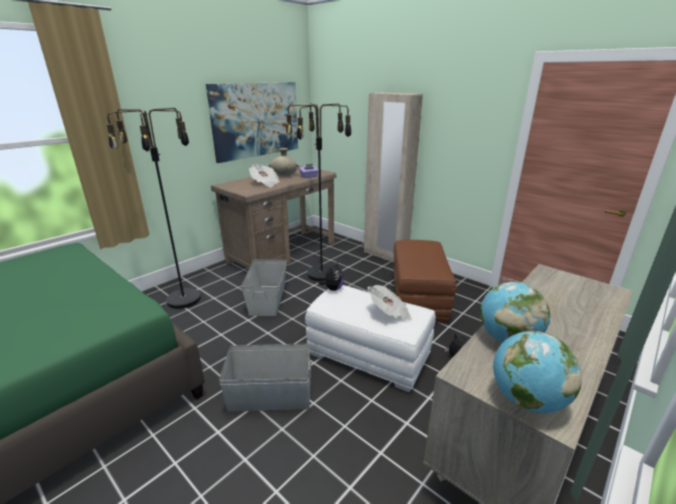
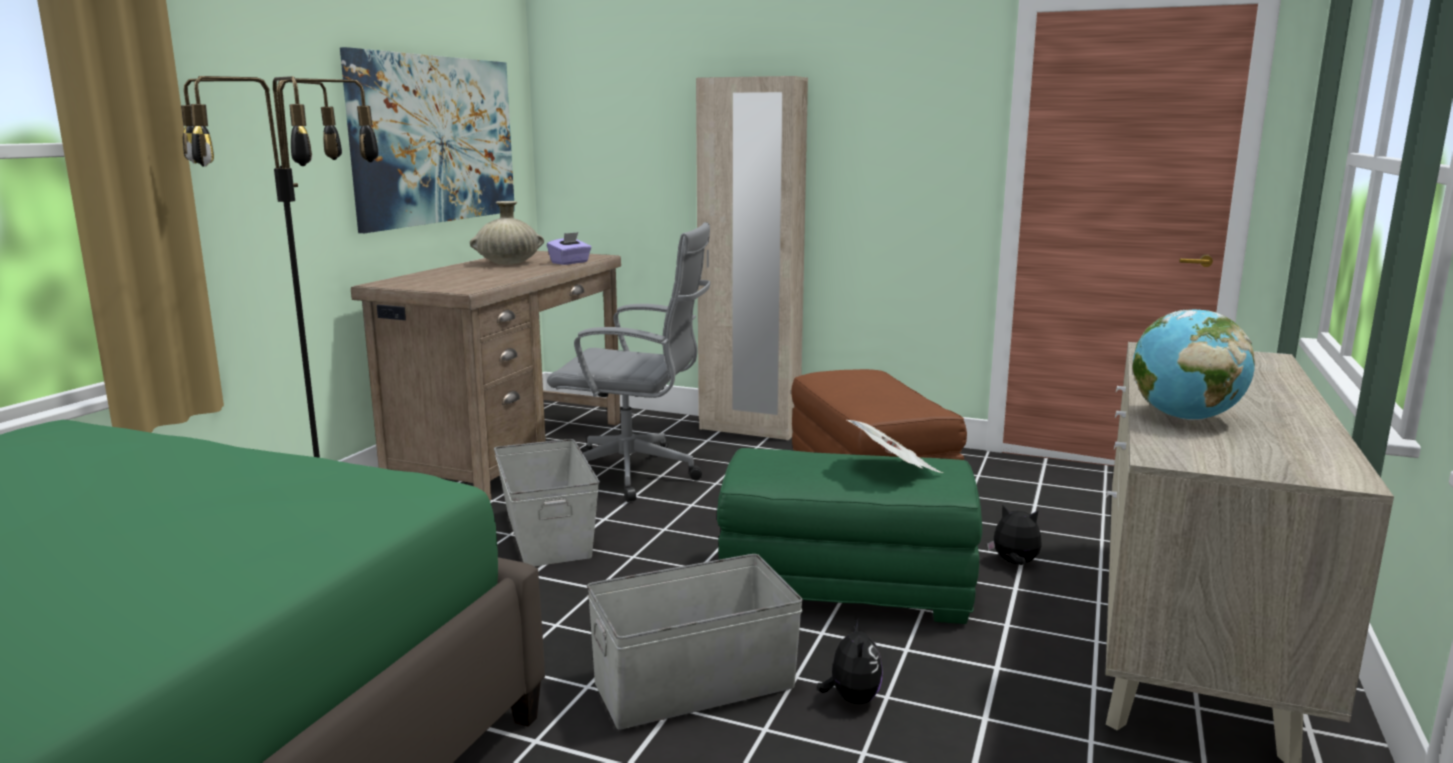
camera: 20 degrees left, 10 degrees down
(265, 183) = (484, 276): newspaper -> none
(321, 274) = (636, 475): floor lamp -> grey office chair
(333, 289) = (746, 454): plush toy -> plush toy (851, 698)
(369, 355) = (847, 586): white ottoman -> green ottoman
(526, 400) = (1283, 466): globe -> none

